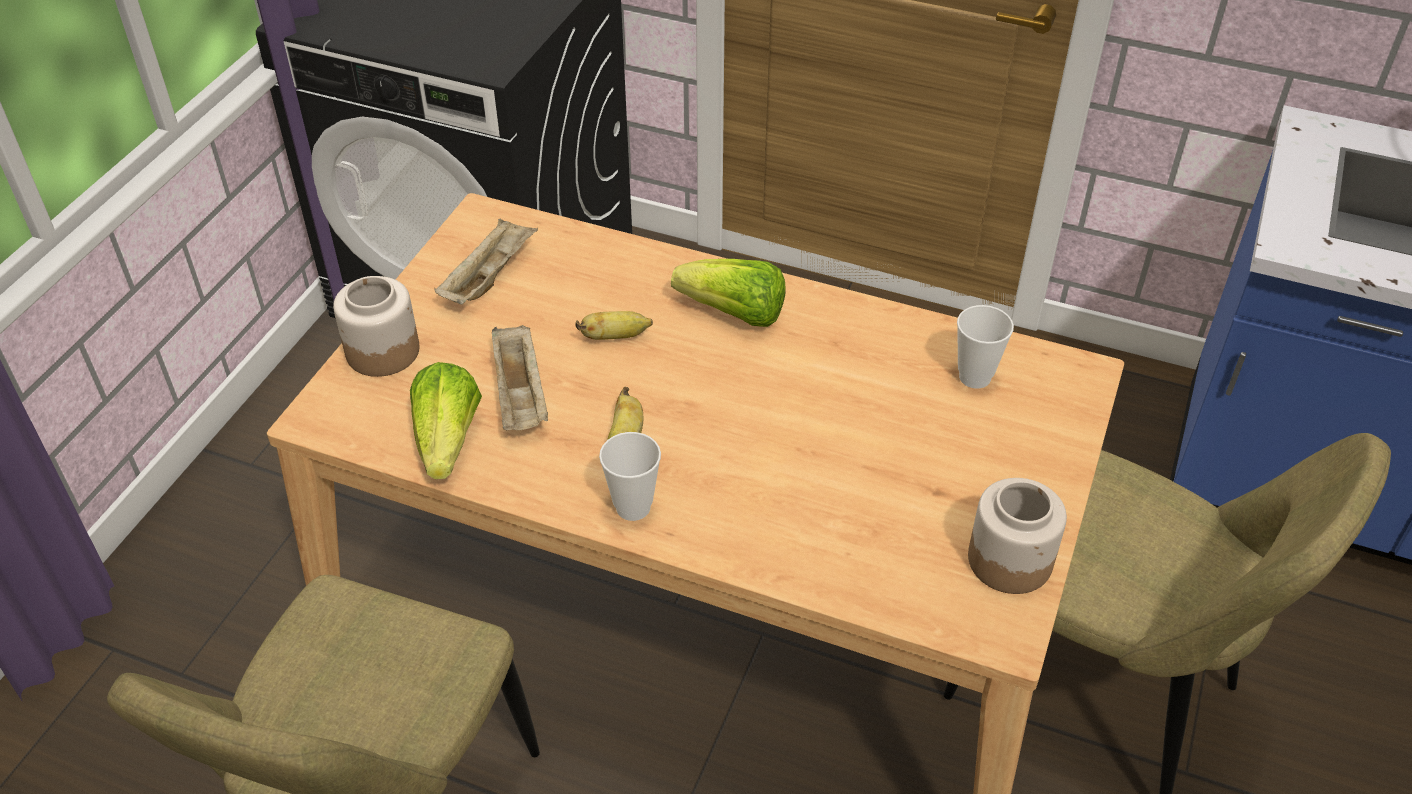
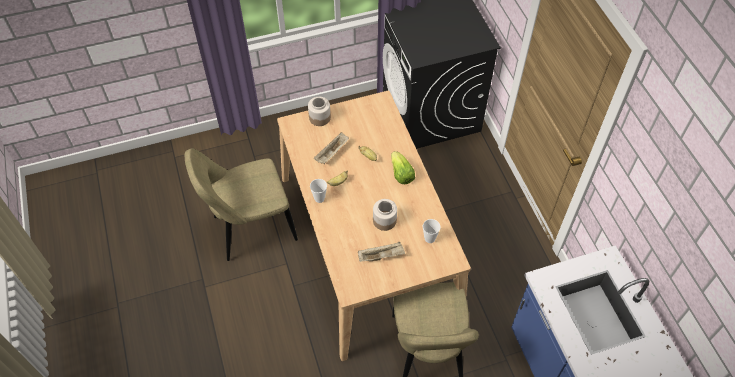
camera: 50 degrees right, 10 degrees up
(448, 441) = (305, 151): lettuce -> none
(489, 277) = (363, 117): beige tray -> beige tray (381, 256)
(1010, 560) = (373, 281): jar -> jar (385, 220)

